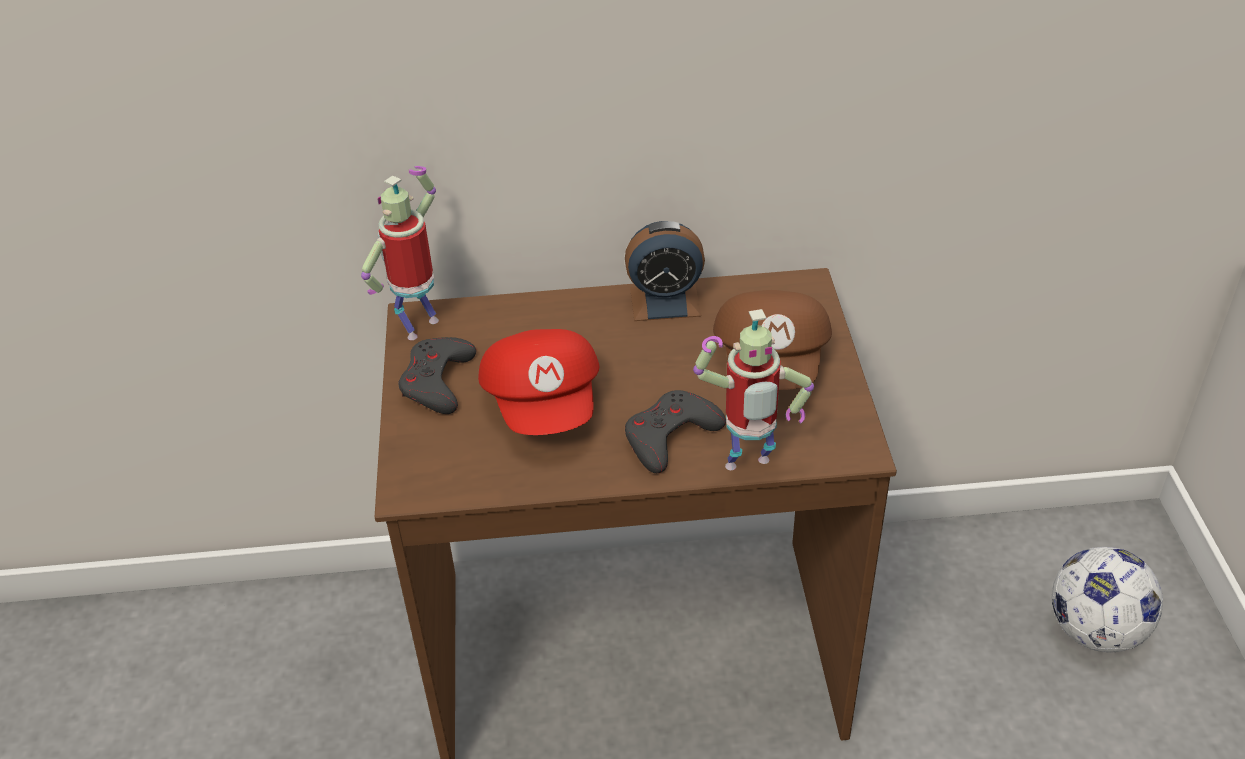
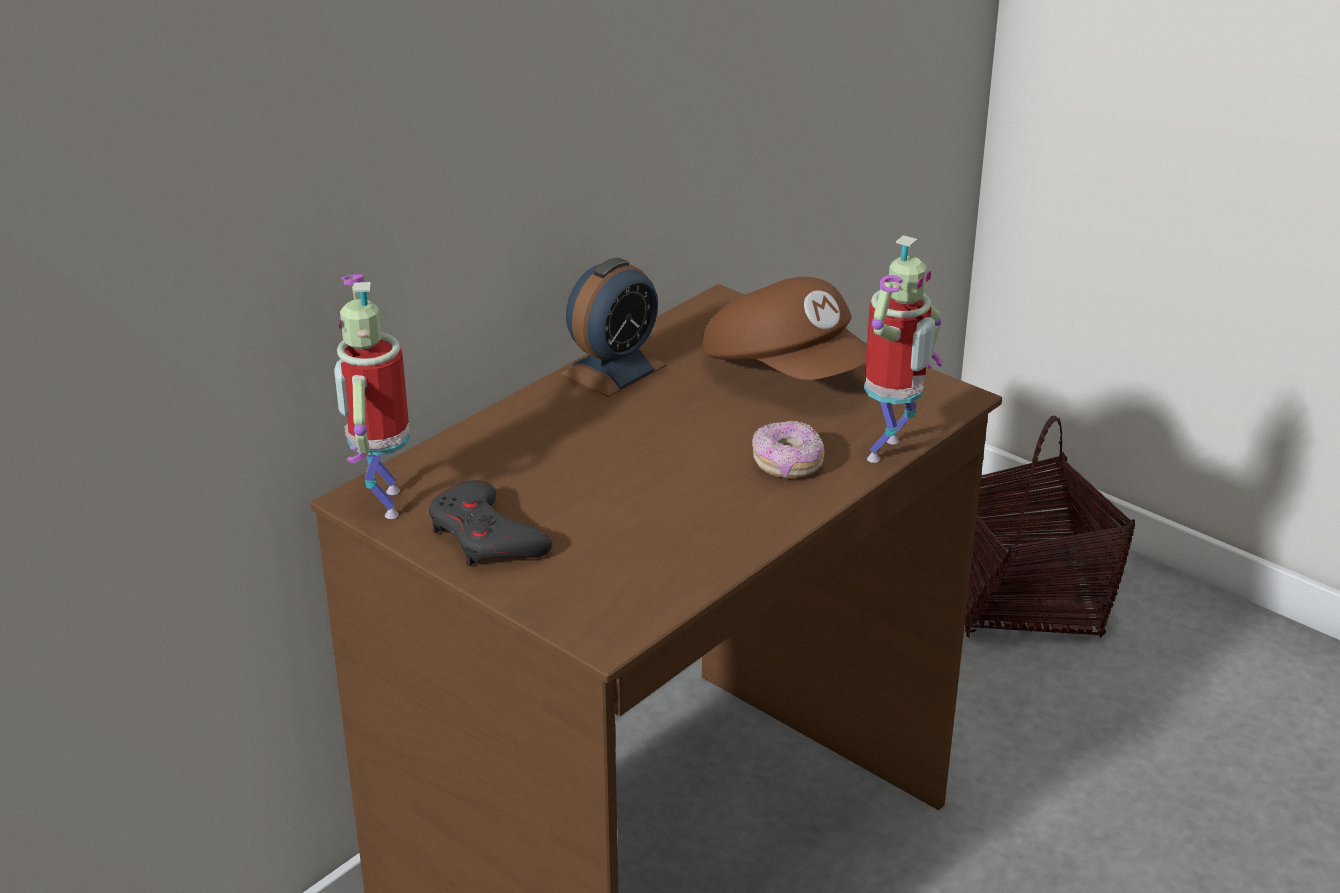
camera: 45 degrees left, 10 degrees down
(545, 404) = (631, 499): red cap -> none
(670, 436) = (787, 464): grey game controller -> donut
(1096, 631) = (1026, 598): football -> basket

